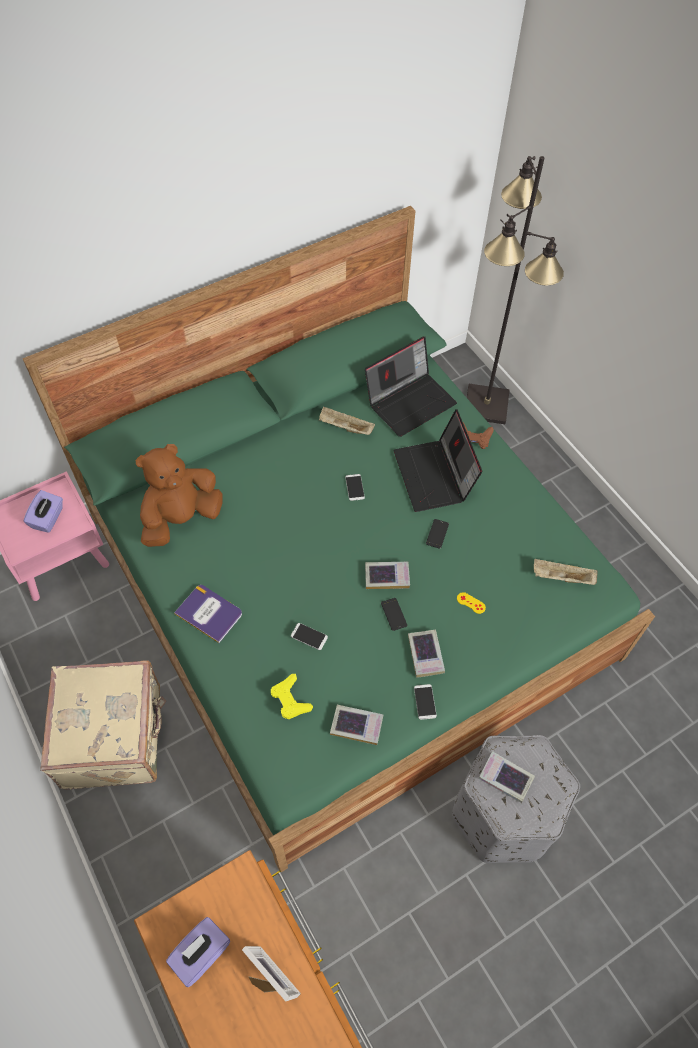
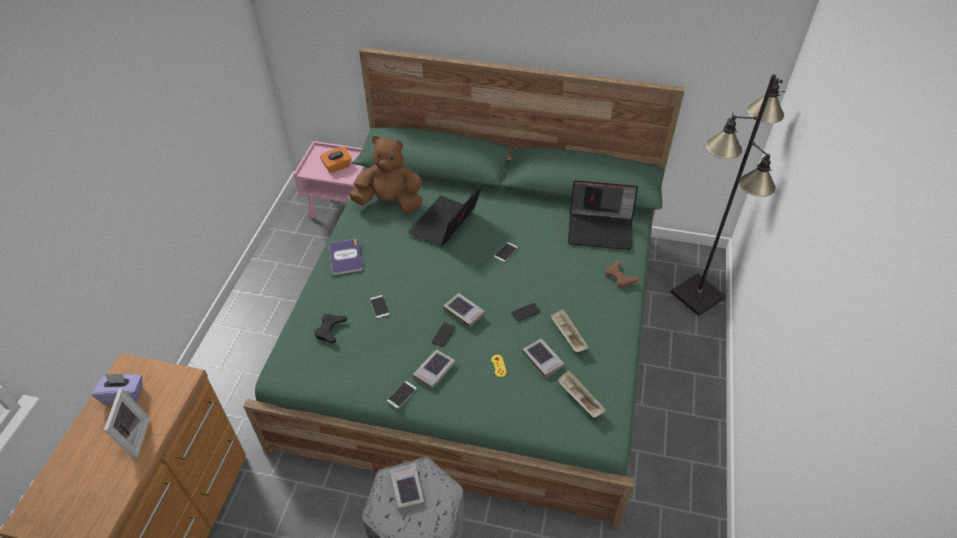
camera: 45 degrees right, 10 degrees down
(48, 519) = (337, 166): purple tissue box -> orange tissue box
(115, 736) = (269, 312): beige suitcase -> none
(290, 699) = (330, 330): yellow game controller -> black game controller
(345, 428) = (540, 217): beige tray -> beige tray (567, 336)
(356, 726) = (347, 373): book -> book (543, 359)
(435, 476) = (564, 280): laptop -> laptop (446, 224)

